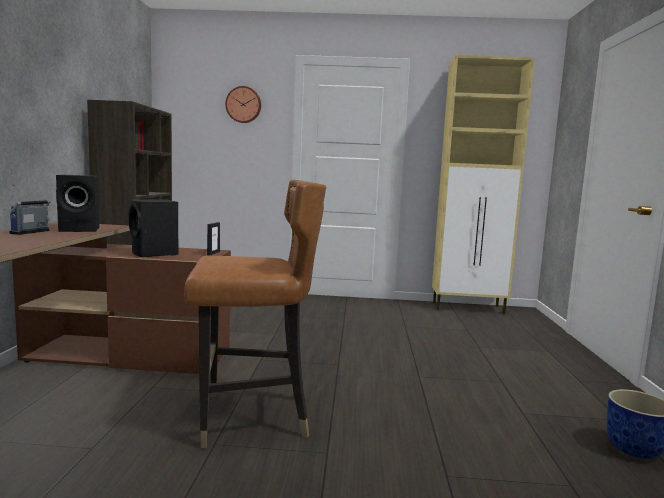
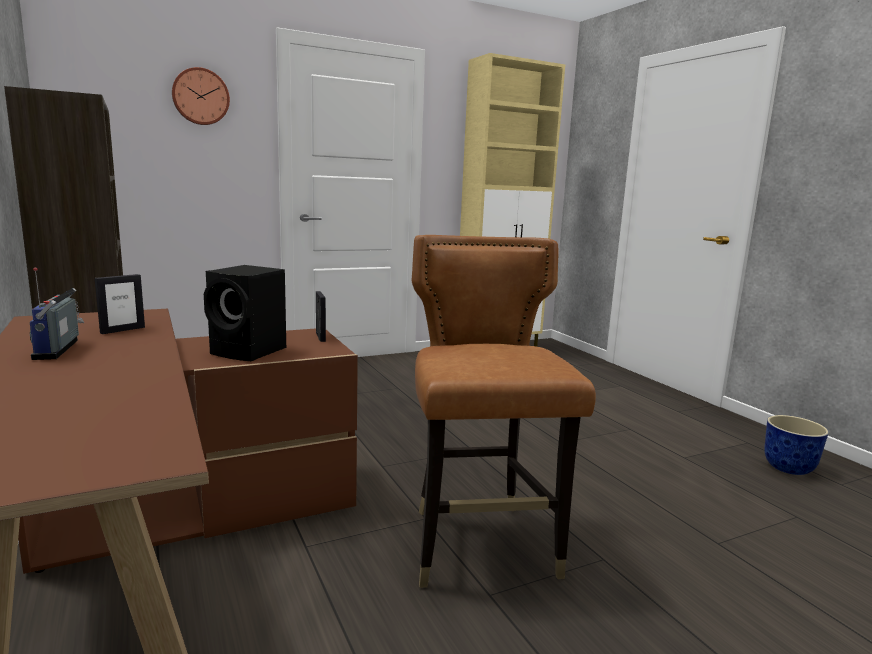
camera: 30 degrees left, 5 degrees up
(81, 229) = (122, 330): black speaker -> picture frame
(252, 418) = (481, 546): brown chair -> brown chair turned 60 degrees counterclockwise

